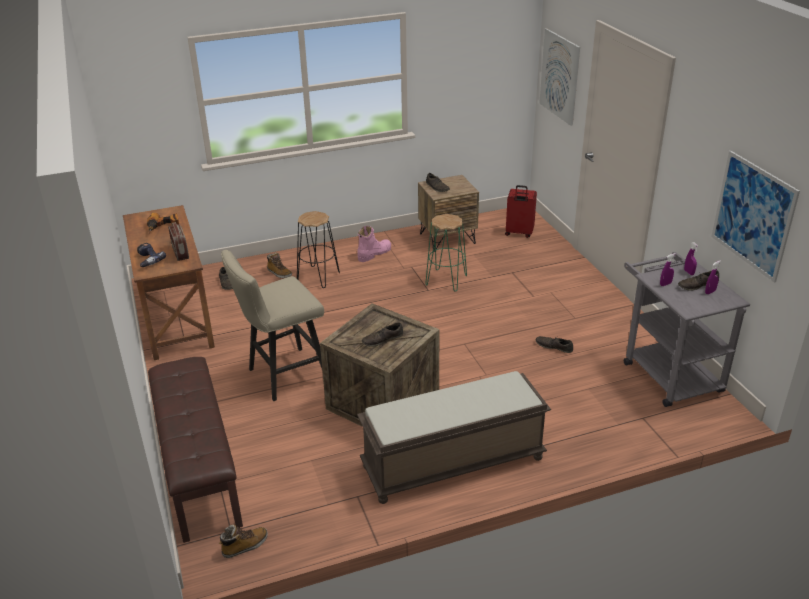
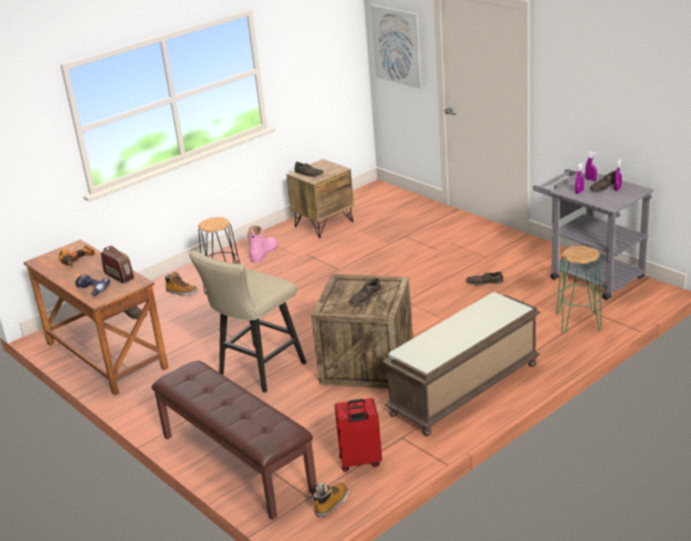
camera: 20 degrees left, 5 degrees down
(446, 280) = (350, 257): green stool -> green stool (579, 322)
(519, 233) = (387, 204): red suitcase -> red suitcase (360, 462)
(753, 215) = (638, 113): picture -> none

